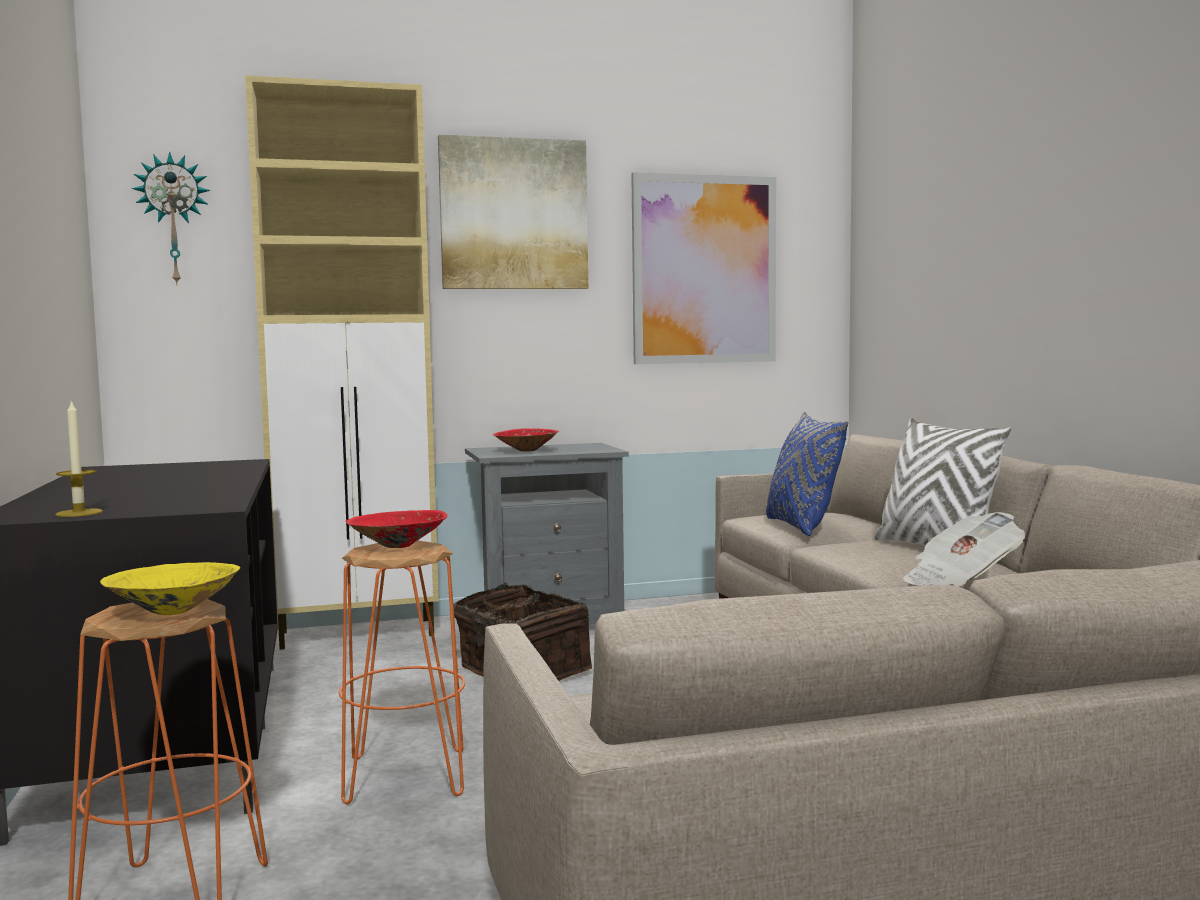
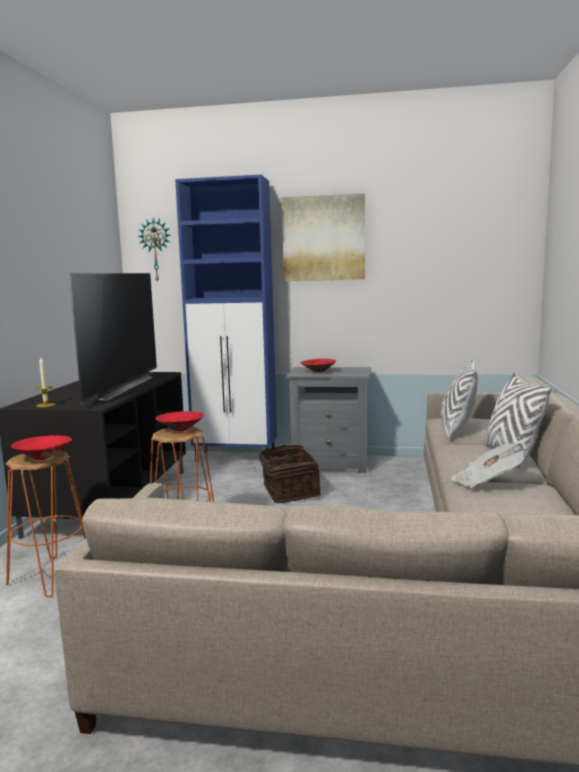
camera: 25 degrees right, 5 degrees up
(174, 610) = (44, 457): yellow bowl -> red bowl
(185, 482) = (117, 387): none -> television
(359, 634) = (236, 458): beige cabinet -> blue cabinet
(704, 270) = (439, 266): picture -> none
(801, 527) = (457, 430): blue pillow -> white pillow

